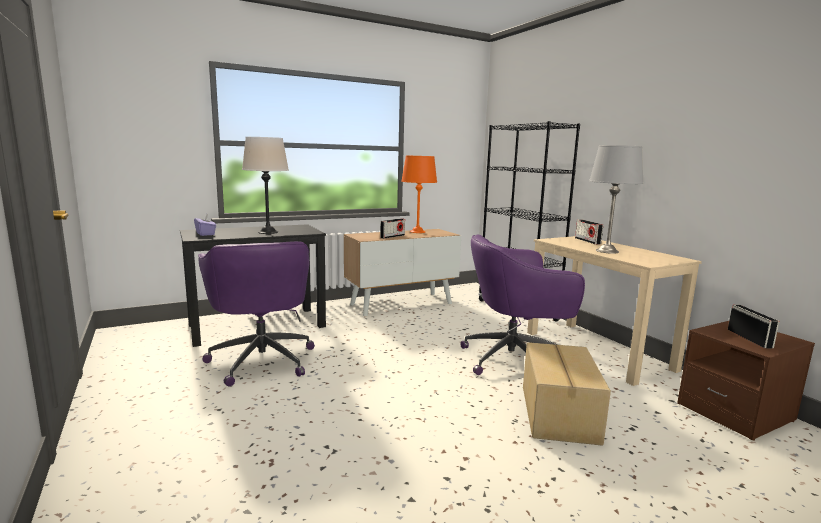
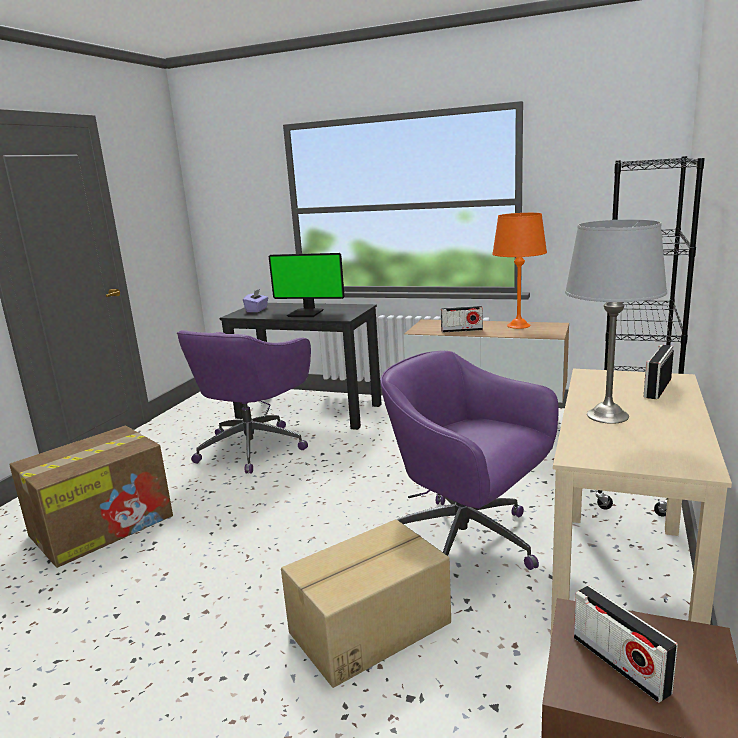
camera: 50 degrees right, 5 degrees up
(241, 460) = (103, 525): none -> cardboard box
(268, 232) = (306, 313): beige table lamp -> monitor
(749, 338) = (620, 664): radio -> radio turned 105 degrees clockwise

